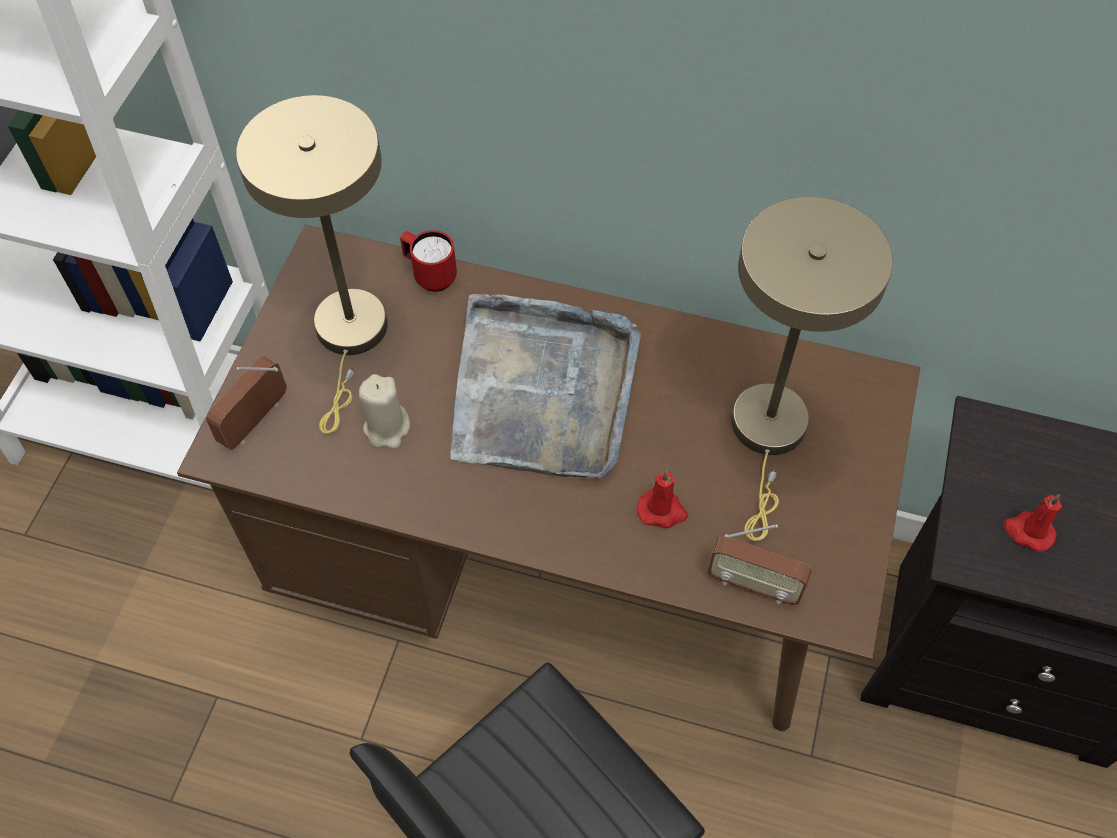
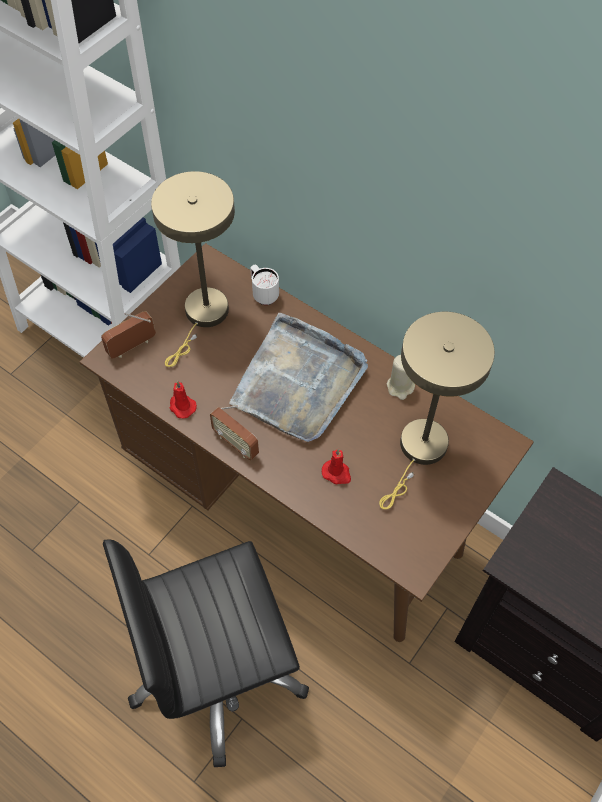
camera: 20 degrees right, 0 degrees up
(387, 428) = (202, 374): beige candle -> beige candle (400, 386)
(430, 275) = (263, 294): red mug -> white mug
(753, 584) = (371, 533): radio -> radio (236, 443)
(1028, 531) = (557, 562): red candle -> red candle (181, 406)

